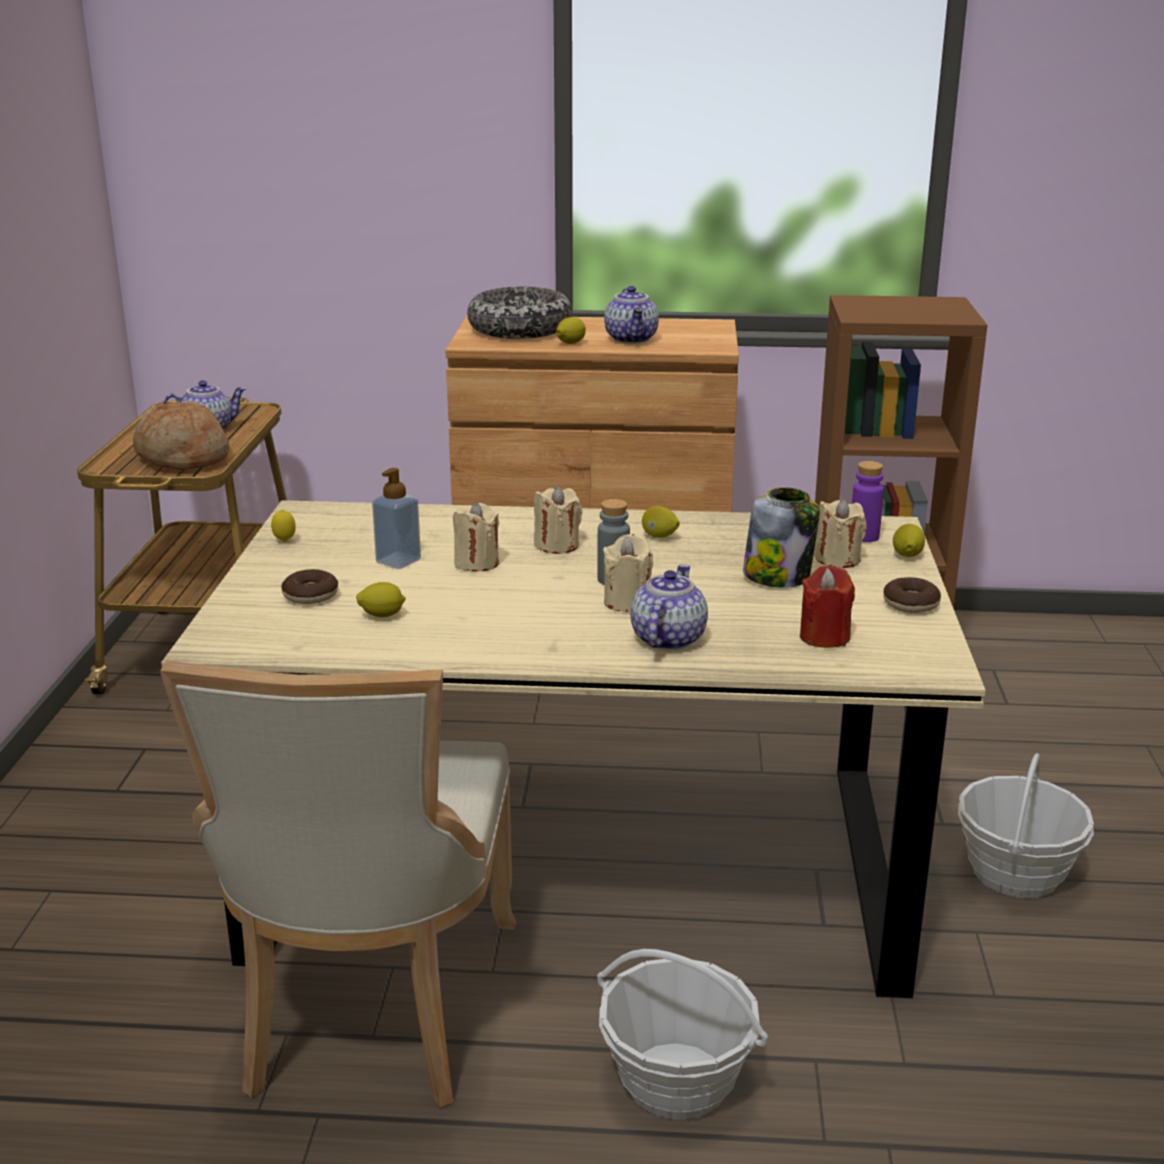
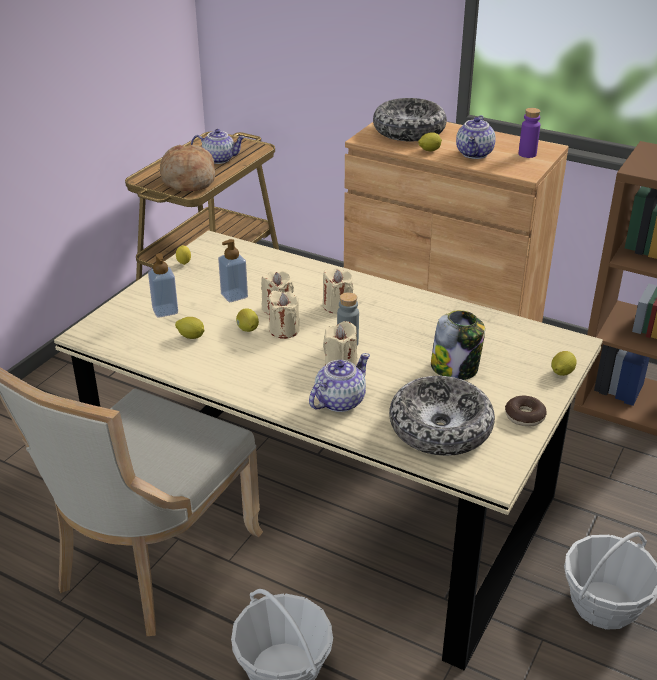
camera: 25 degrees right, 10 degrees up
(310, 596) = (165, 311): donut -> soap dispenser
(659, 536) = (407, 314): lemon -> lemon (248, 329)
(824, 637) = (440, 428): red candle -> bowl
(837, 559) = (509, 364): beige candle -> beige candle (284, 330)
(864, 537) = (546, 348): purple bottle -> purple bottle (527, 154)

